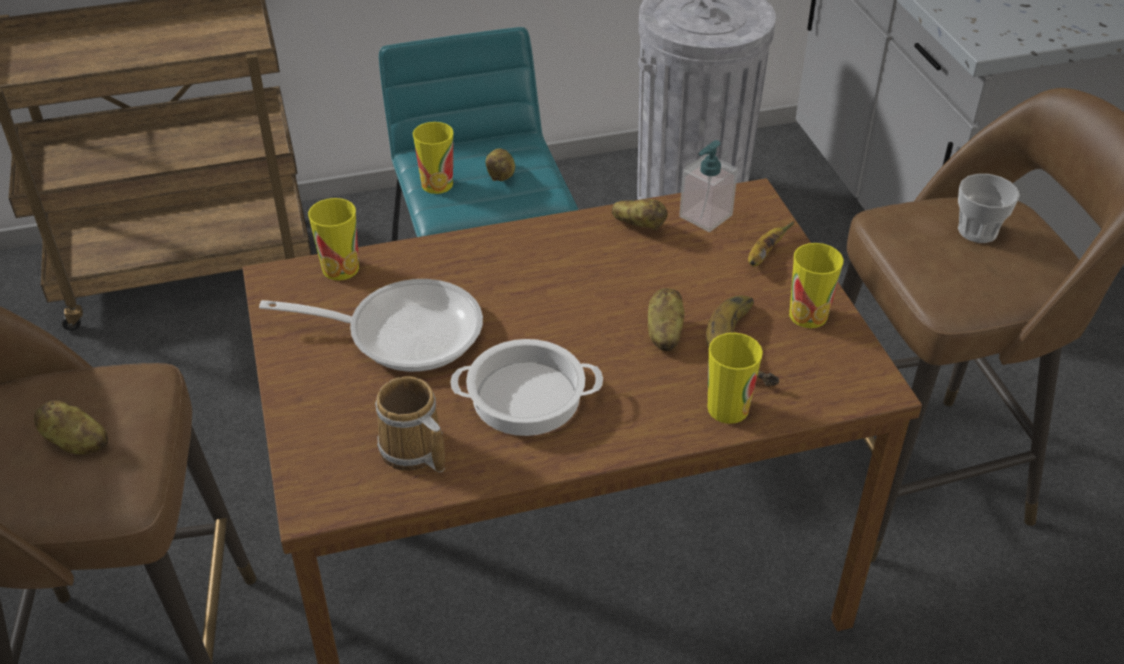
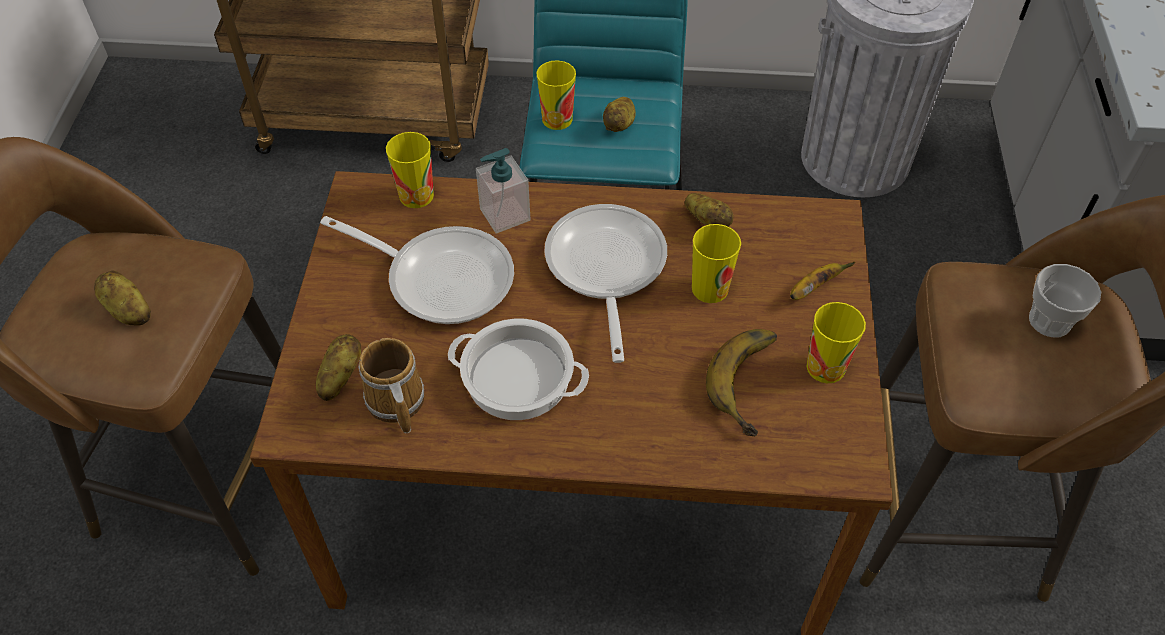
camera: 20 degrees right, 10 degrees up
(563, 287) = (605, 269): none -> frying pan
(664, 333) = (675, 346): potato -> potato (340, 377)
(705, 216) = (777, 228): soap dispenser -> soap dispenser (504, 215)
(728, 408) = (697, 446): cup -> cup (710, 288)

